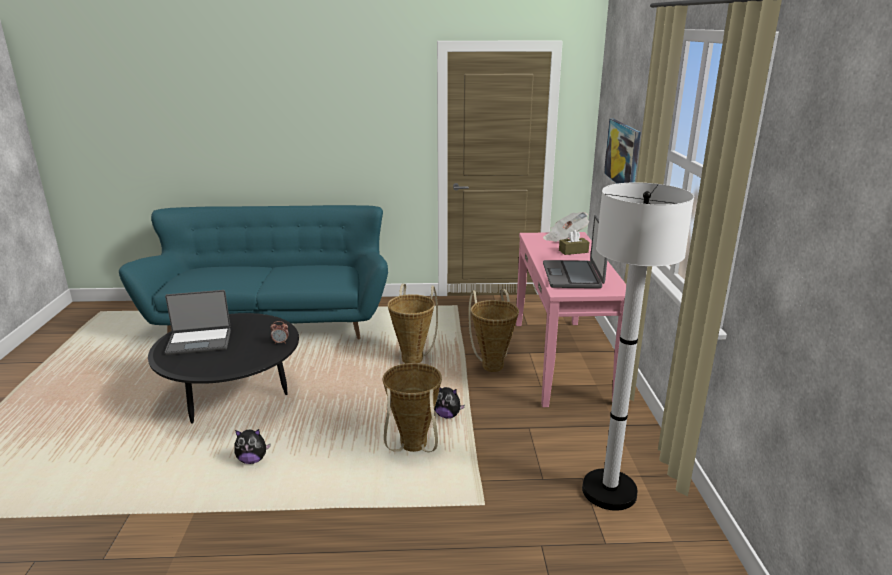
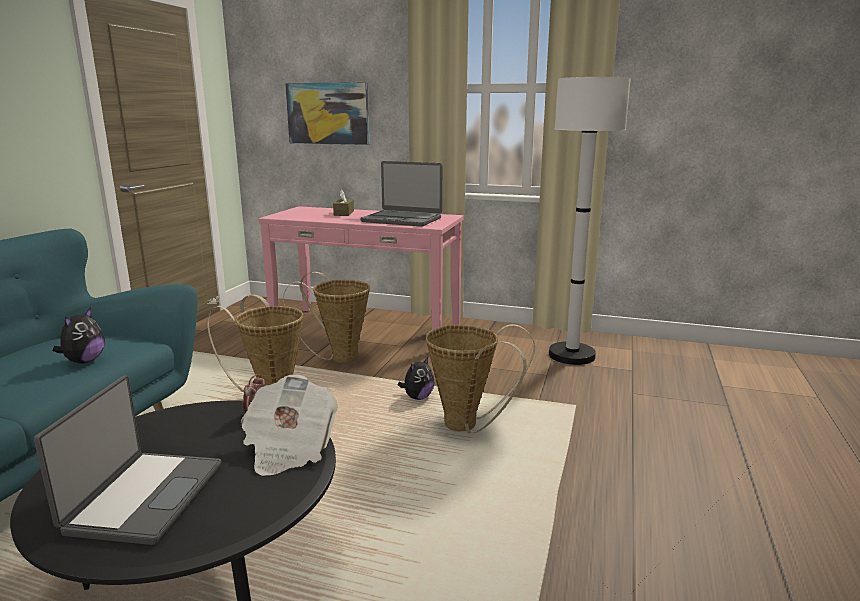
camera: 70 degrees left, 5 degrees down
(252, 460) = (420, 558): plush toy -> plush toy (84, 361)
(565, 238) = (305, 211): newspaper -> newspaper (289, 447)

